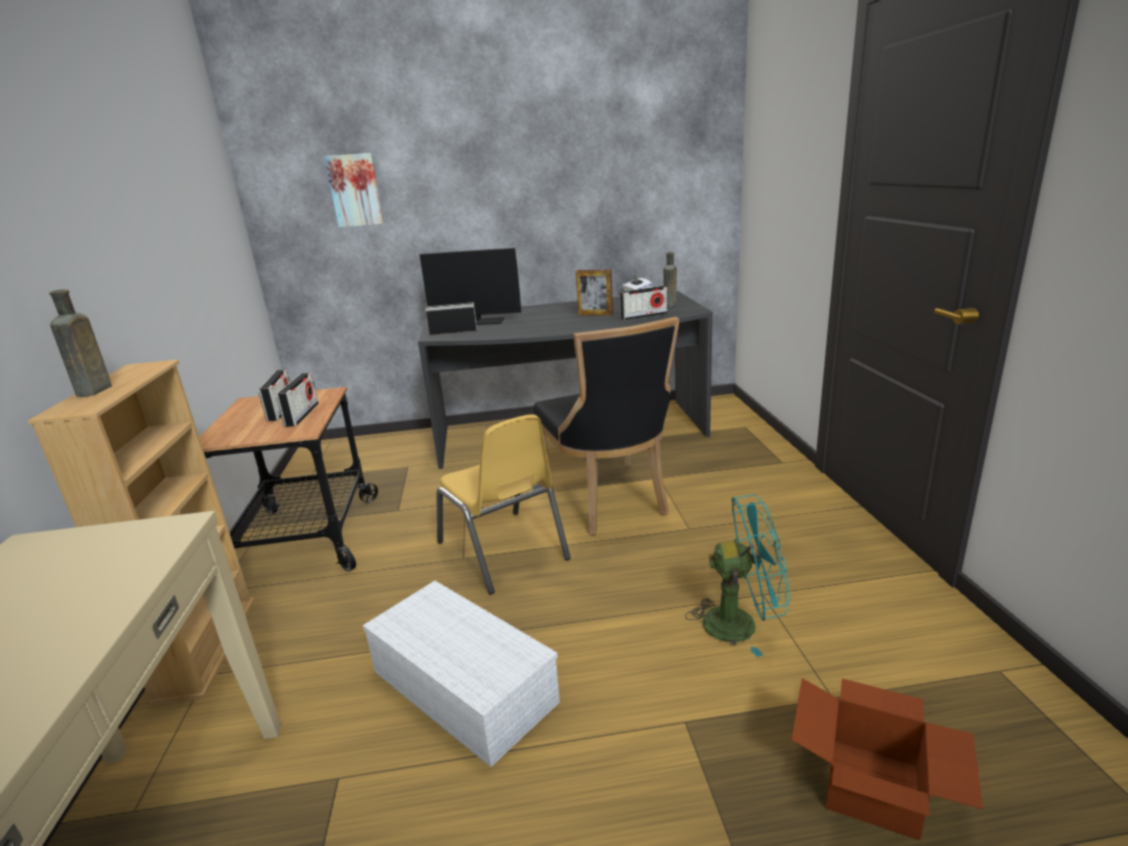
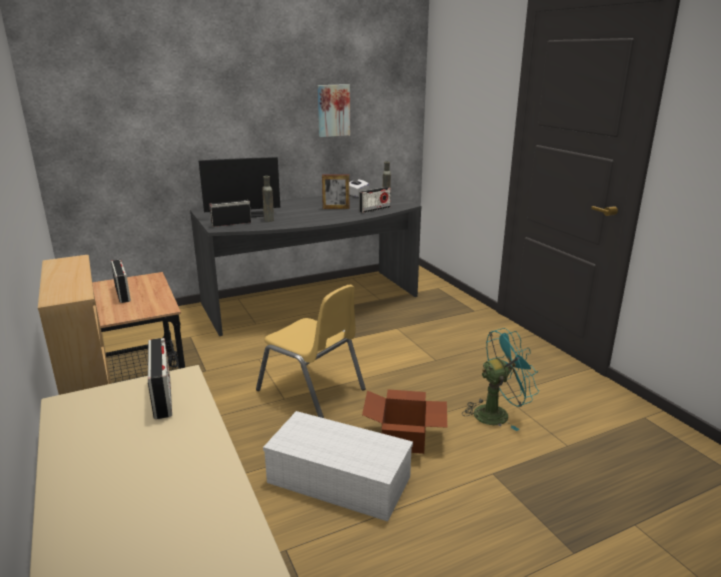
camera: 20 degrees left, 0 degrees up
(93, 392) = (58, 283): brown bottle -> brown bottle (269, 219)
(302, 415) = (147, 296): radio -> radio (162, 396)
(355, 190) = (132, 105): picture -> picture (333, 110)
(608, 501) = (369, 347): black chair -> none
(876, 790) = (609, 487): cardboard box -> cardboard box (405, 439)

